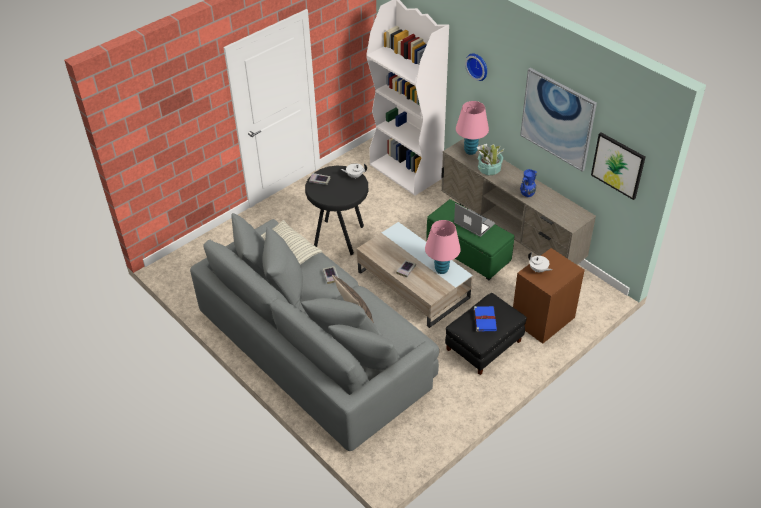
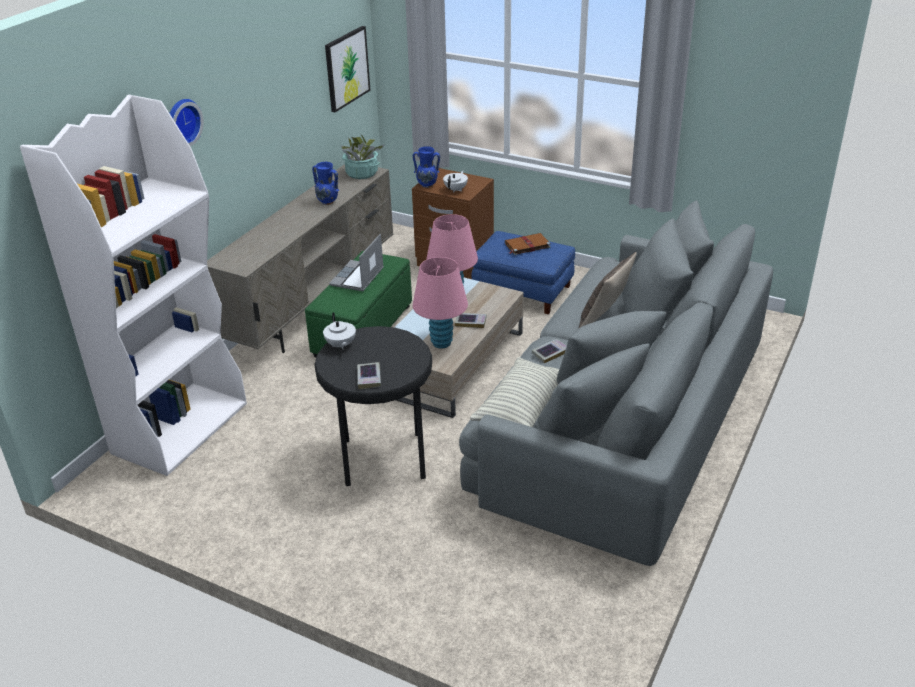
camera: 110 degrees left, 10 degrees down
(470, 151) = (240, 254): pink table lamp -> pink table lamp (441, 343)
(484, 345) = (523, 291): black ottoman -> blue ottoman
(485, 319) = (526, 245): blue book -> brown book
(489, 169) = (280, 234): potted plant -> potted plant (361, 173)
(552, 256) = (427, 185): none -> blue vase
(557, 119) = (286, 83): picture -> none

